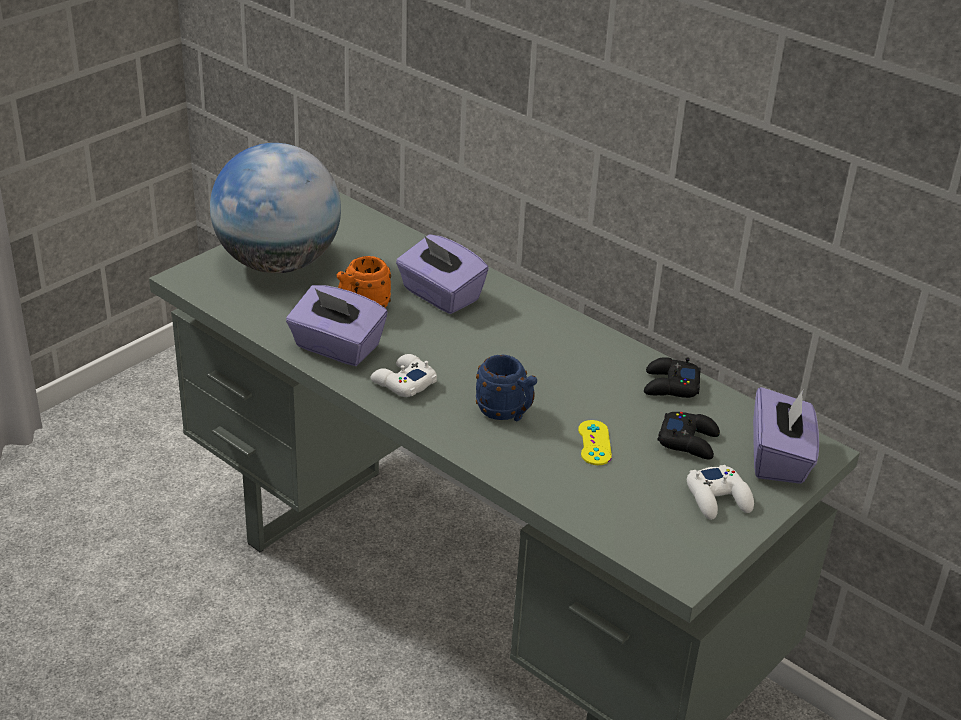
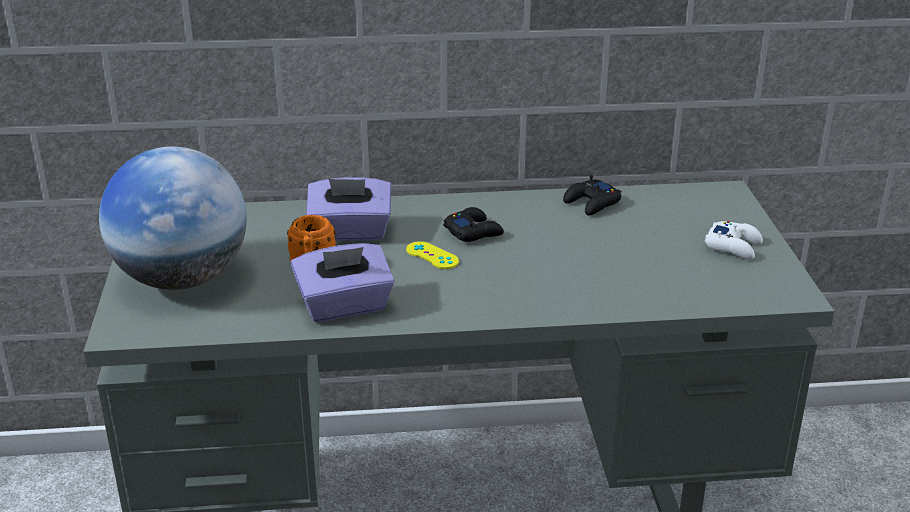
camera: 45 degrees left, 5 degrees down
(403, 382) = (435, 299): white game controller -> none
(506, 413) = (536, 276): blue mug -> none
(594, 443) = (617, 259): yellow game controller -> yellow game controller (432, 255)
(689, 441) = (660, 226): black game controller -> black game controller (473, 232)
(779, 458) = (718, 206): purple tissue box -> none

